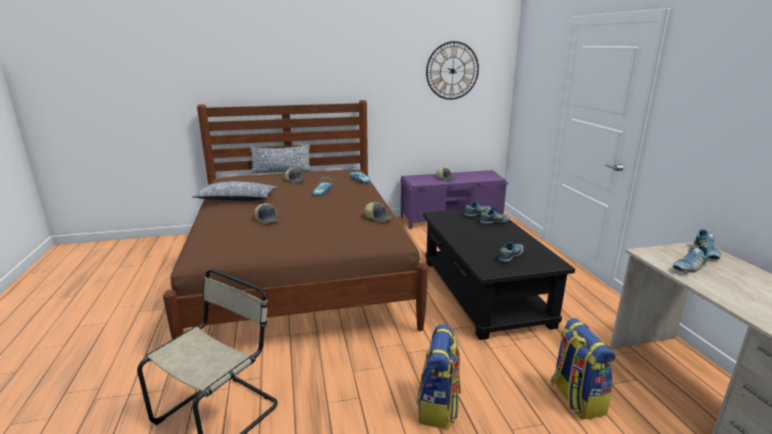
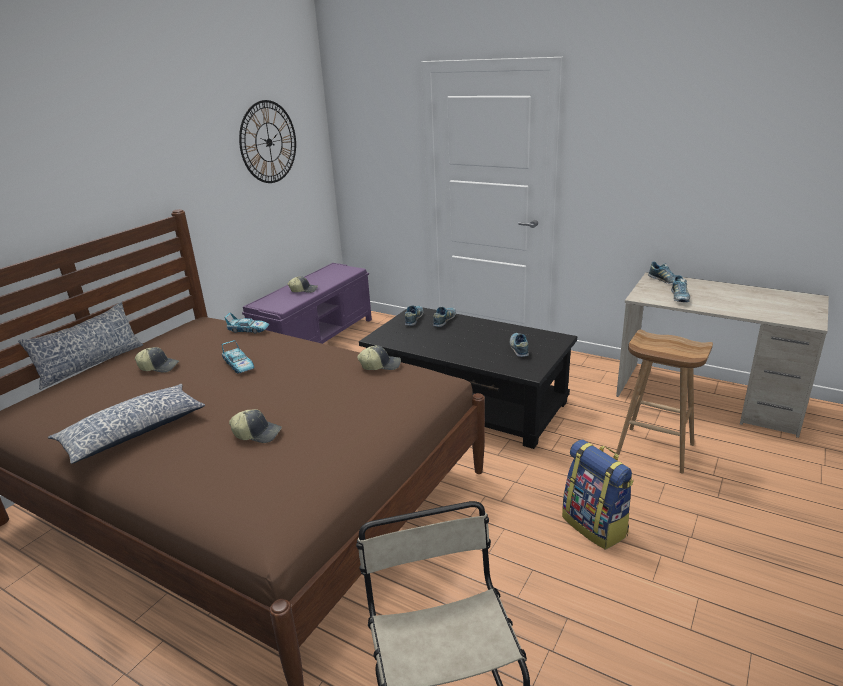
camera: 45 degrees left, 5 degrees up
(575, 398) = (653, 449): backpack -> brown stool

